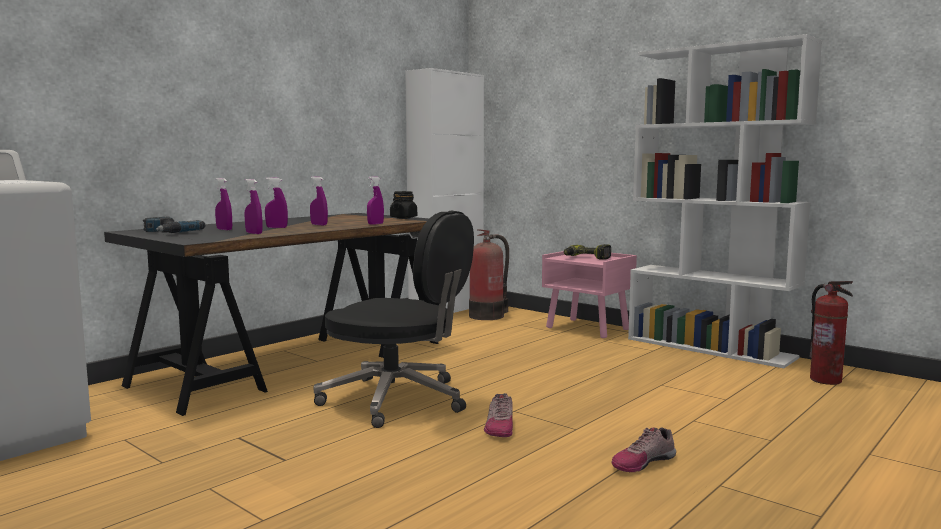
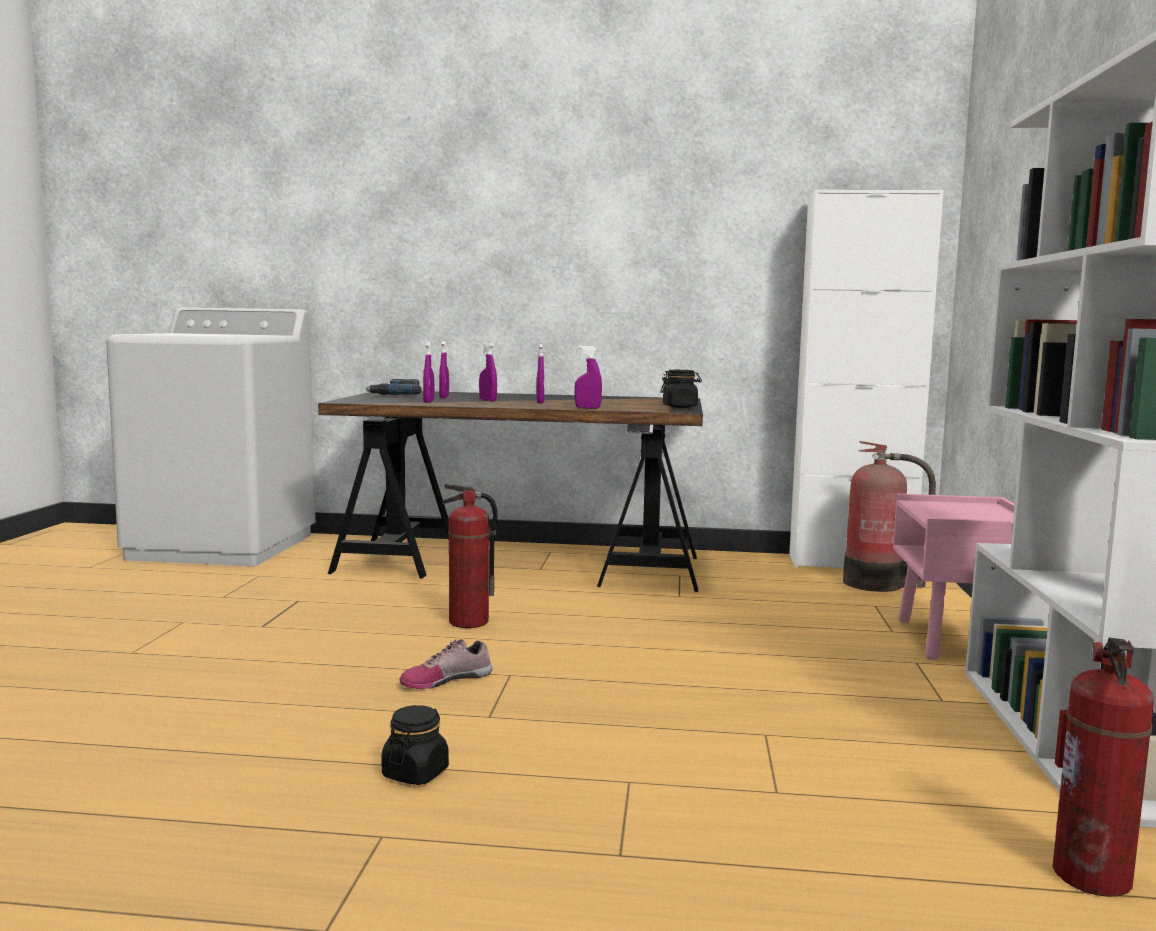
camera: 55 degrees right, 0 degrees up
(397, 400) = (468, 622): black office chair -> fire extinguisher
(586, 258) = (957, 512): power drill -> none
(642, 462) = (415, 773): shoe -> black jar

